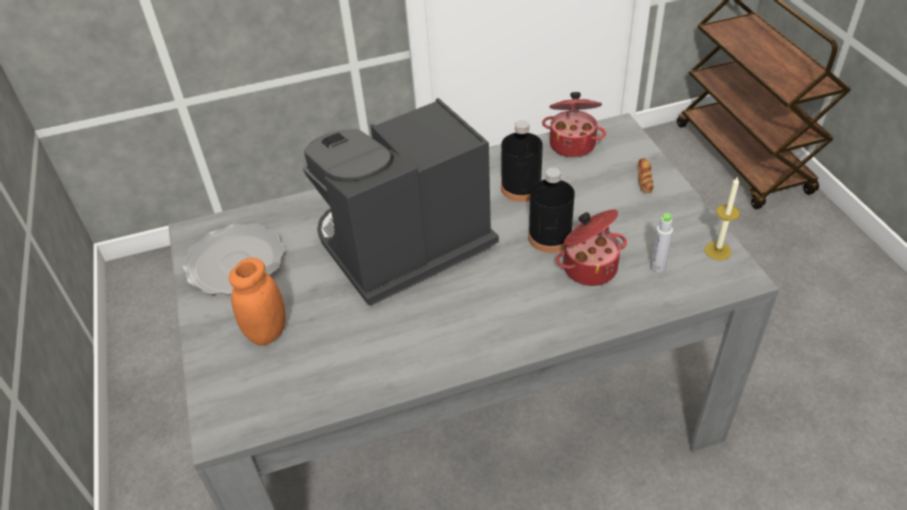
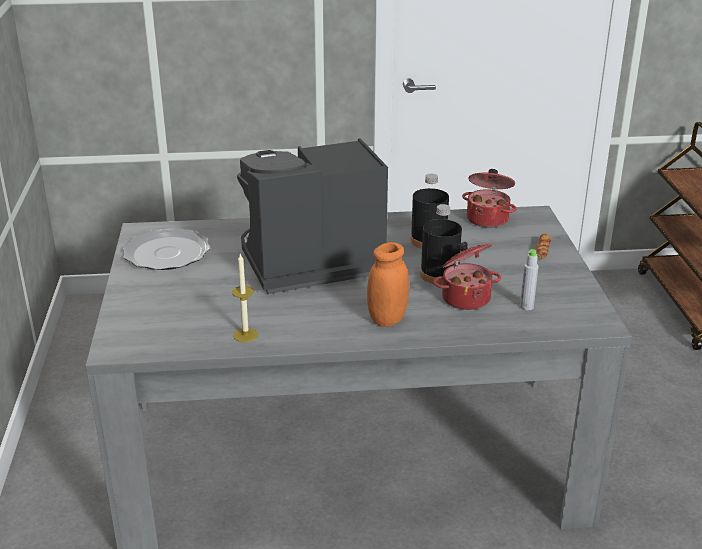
camera: 10 degrees right, 15 degrees down
(267, 332) = (176, 298): orange jar -> orange jar (387, 319)
(717, 251) = (586, 304): candle -> candle (245, 335)

